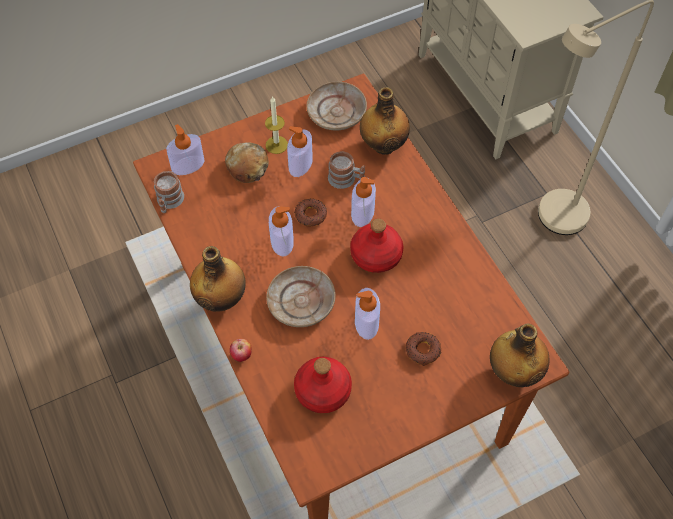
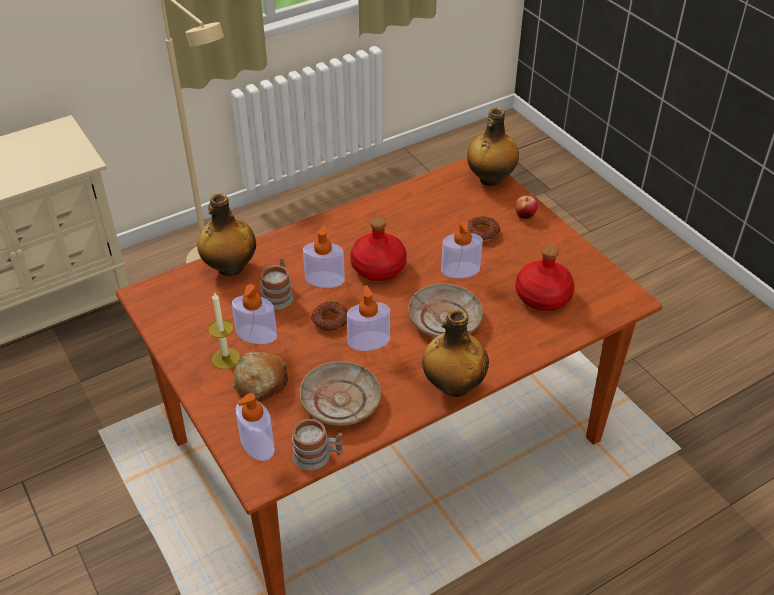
camera: 95 degrees left, 15 degrees down
(242, 356) = (520, 361): apple -> apple (525, 216)
(337, 112) = (177, 308): beige plate -> beige plate (340, 401)

